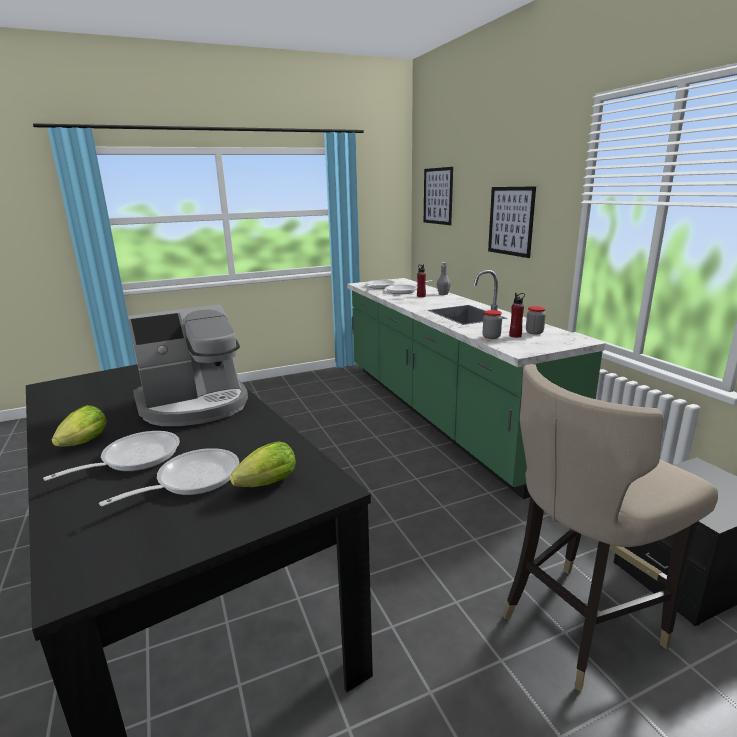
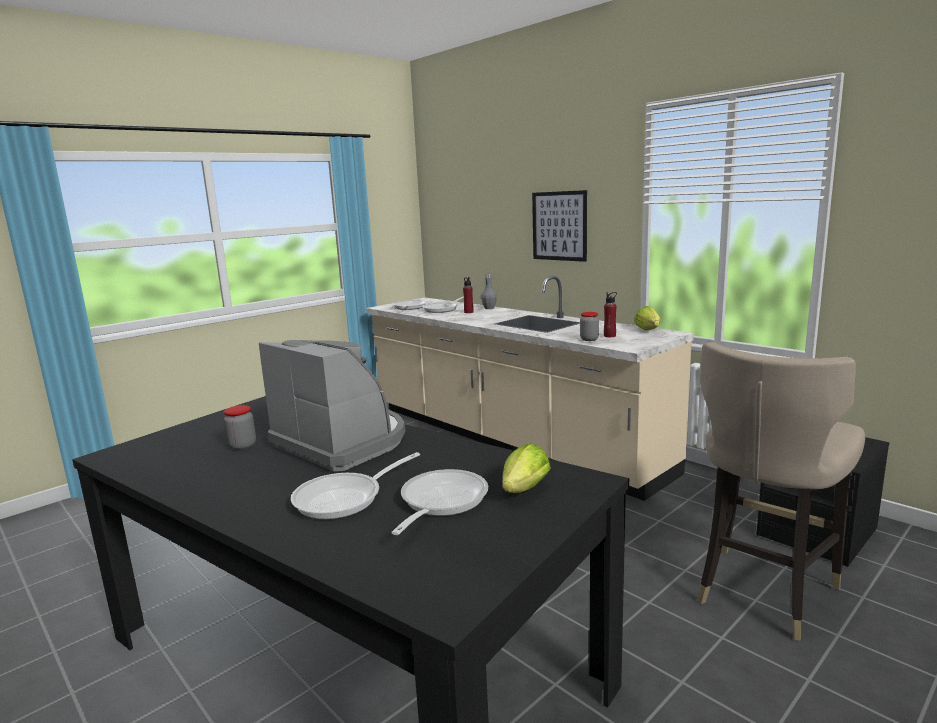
camera: 20 degrees left, 5 degrees down
(82, 444) = (257, 499): lettuce -> lettuce (649, 330)
(134, 458) = (345, 498): frying pan -> frying pan turned 150 degrees counterclockwise
(195, 404) = (342, 442): coffee machine -> coffee machine turned 90 degrees counterclockwise
(438, 196) = (458, 205): picture -> none
(440, 414) = (507, 439): green counter -> beige counter
(534, 332) = (623, 331): jar -> jar (242, 446)

